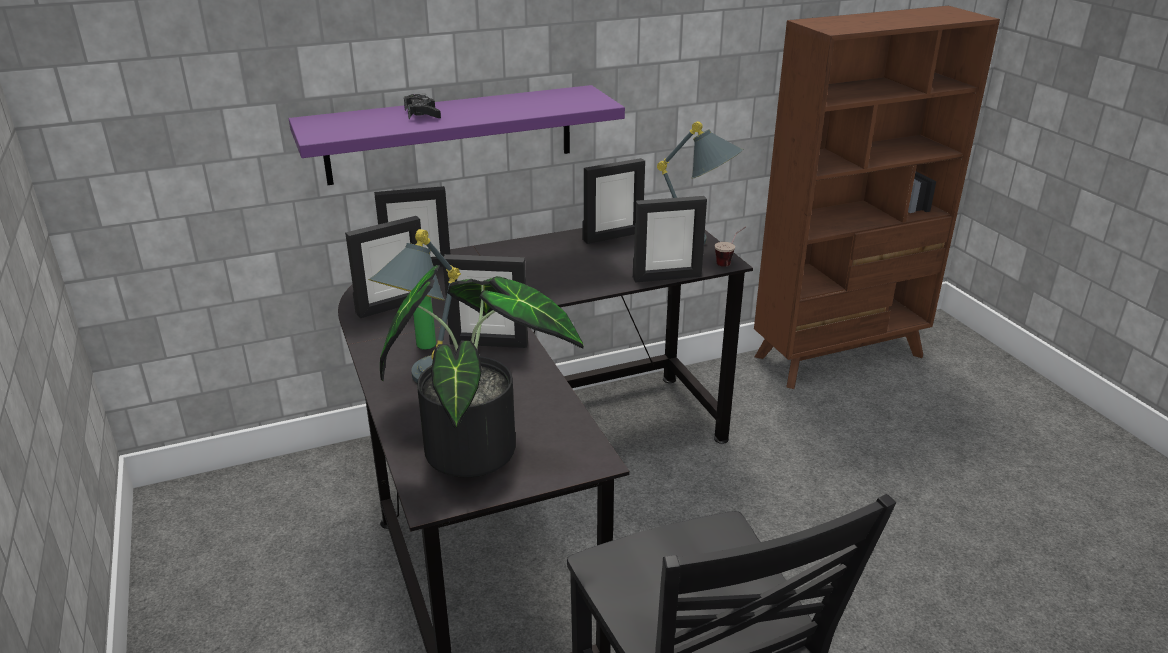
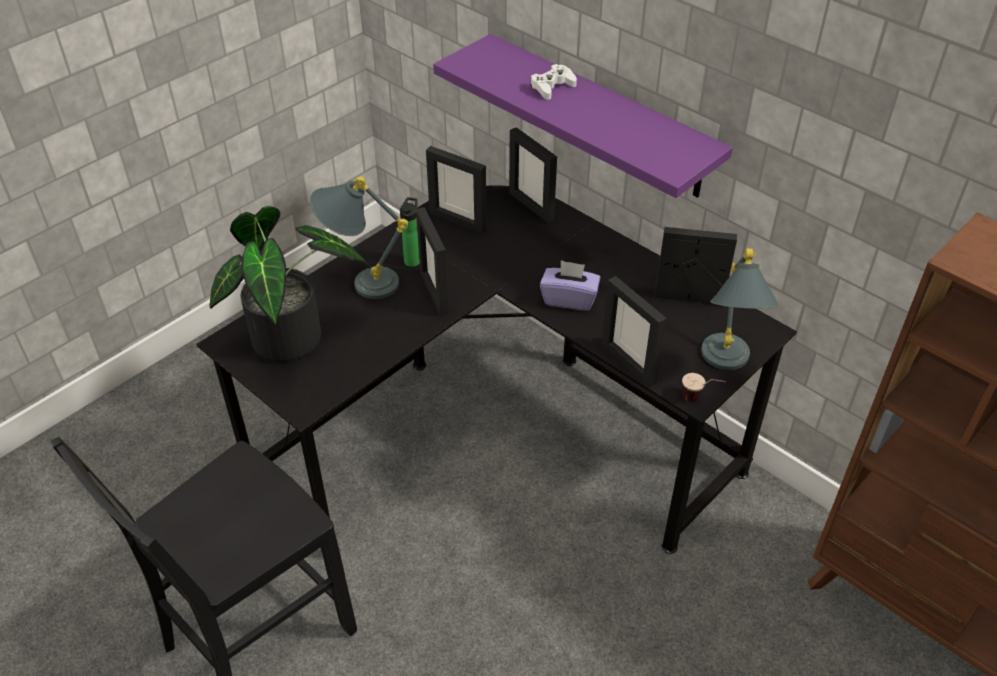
camera: 65 degrees right, 15 degrees up
(422, 113) = (552, 87): black game controller -> white game controller
(565, 281) = (569, 299): none -> purple tissue box
(612, 236) = (688, 299): picture frame -> picture frame turned 150 degrees clockwise

